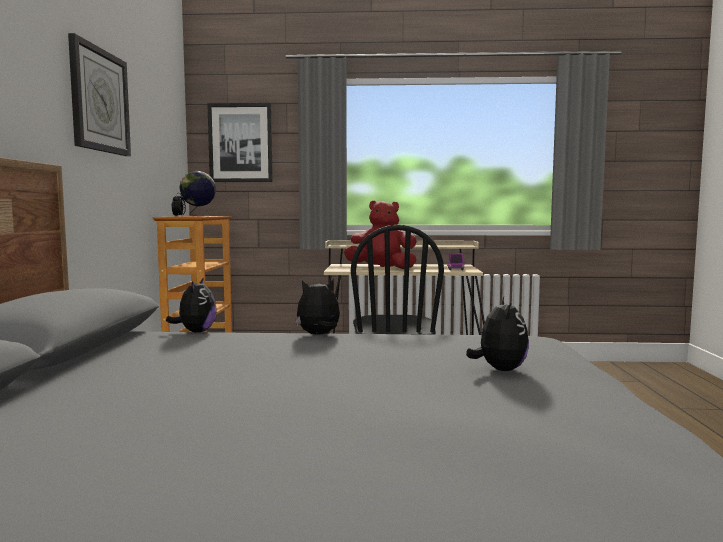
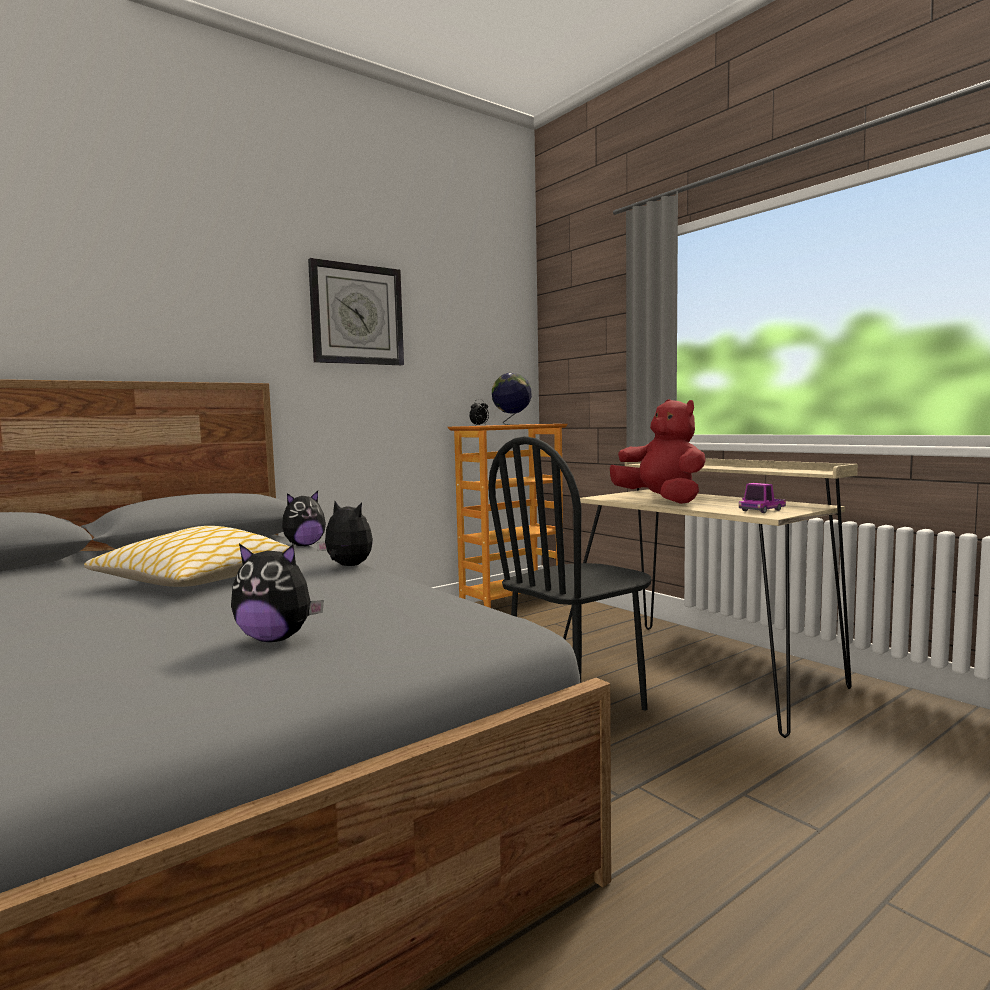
camera: 50 degrees right, 0 degrees up
(240, 143) = (581, 333): picture -> none
(259, 366) = (196, 580): none -> pillow
(499, 369) = (276, 639): plush toy -> plush toy turned 45 degrees clockwise

